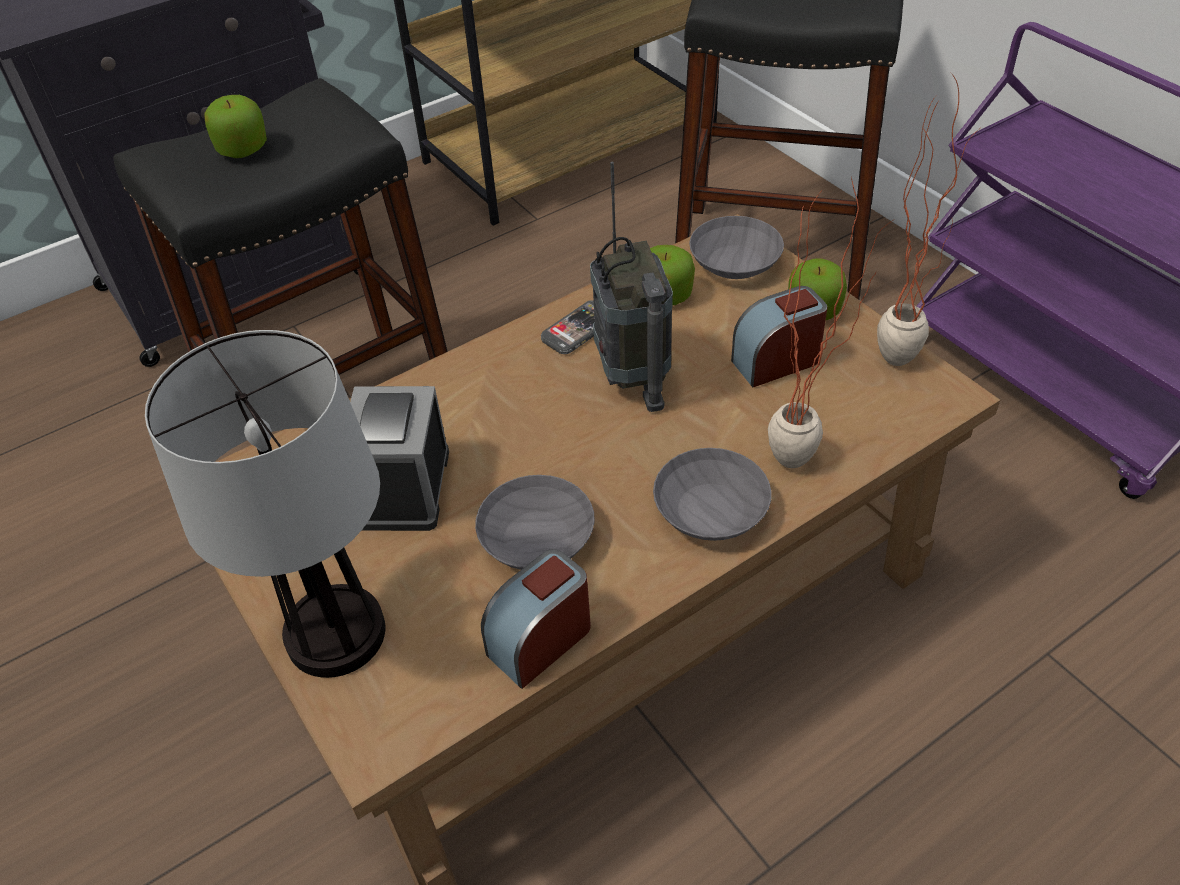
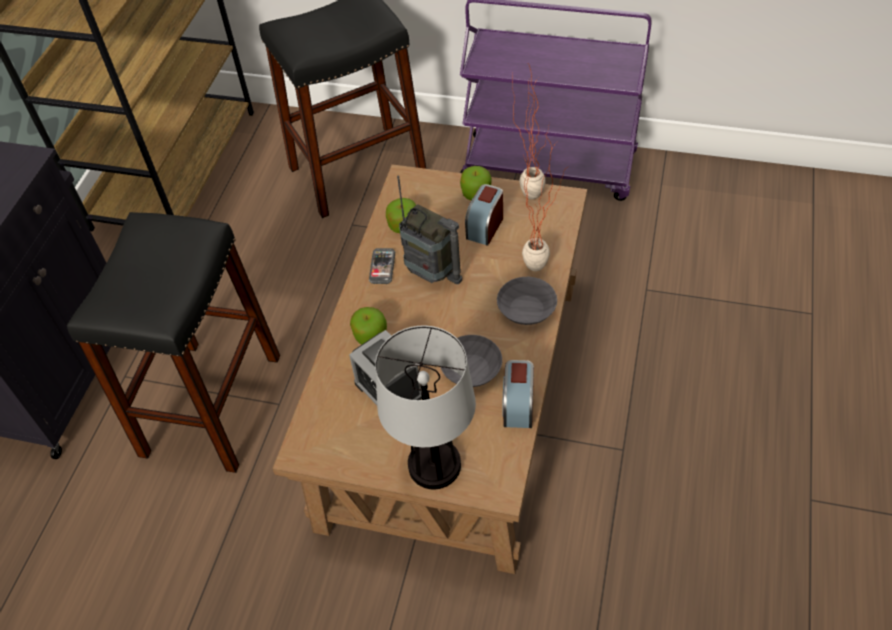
camera: 40 degrees left, 5 degrees up
(243, 149) = (145, 276): apple -> apple (370, 335)
(734, 264) = (418, 191): grey bowl -> none

